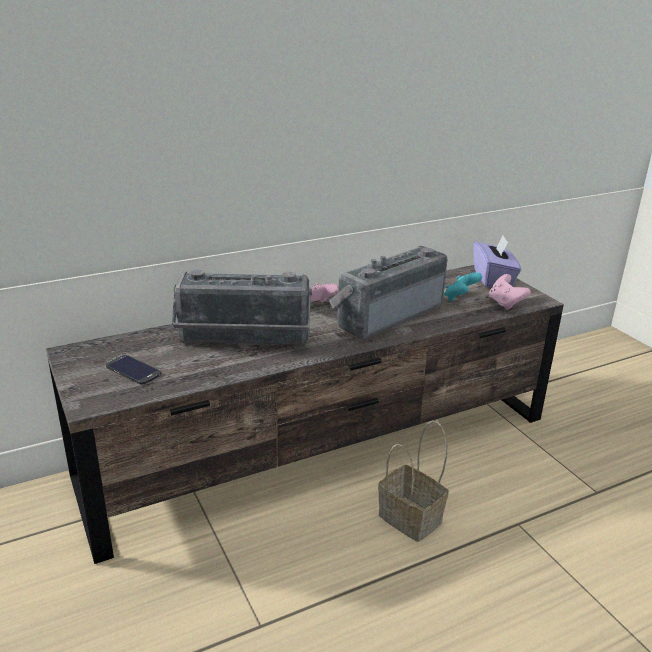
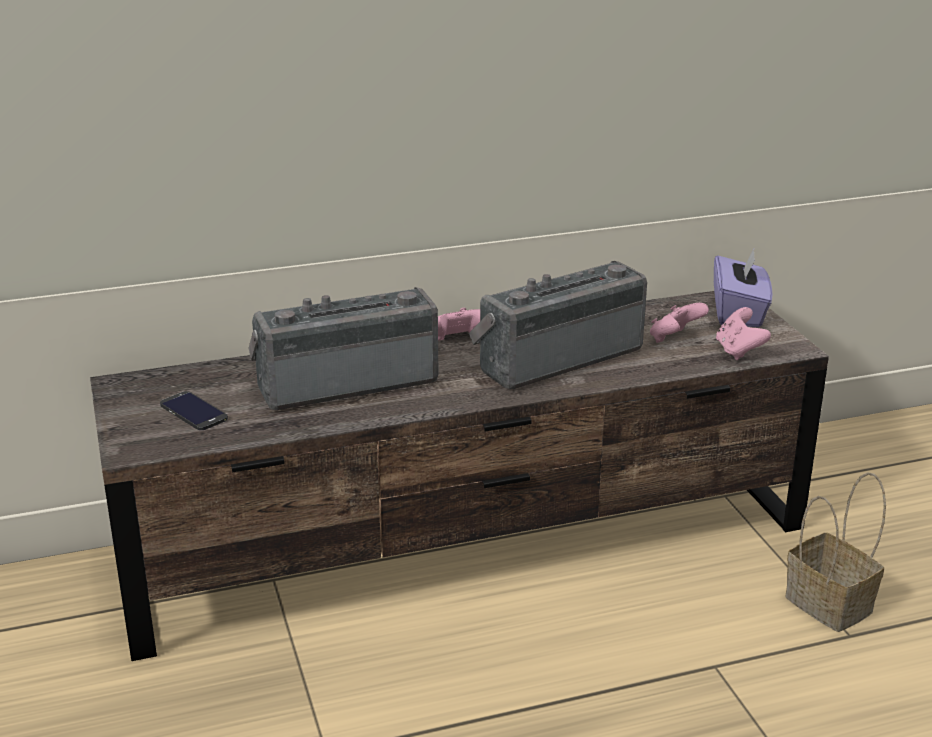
camera: 10 degrees right, 0 degrees up
(243, 340) = (346, 381): radio -> radio turned 150 degrees clockwise
(412, 519) = (565, 646): basket -> basket (831, 605)
(460, 298) = (674, 339): turquoise game controller -> pink game controller

